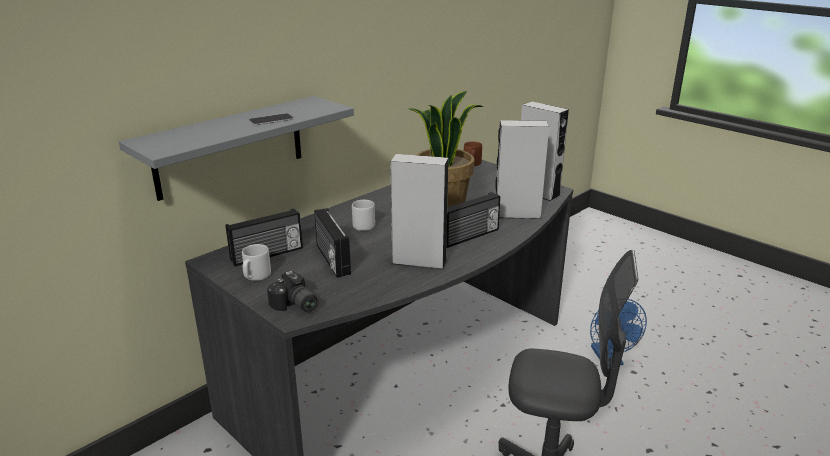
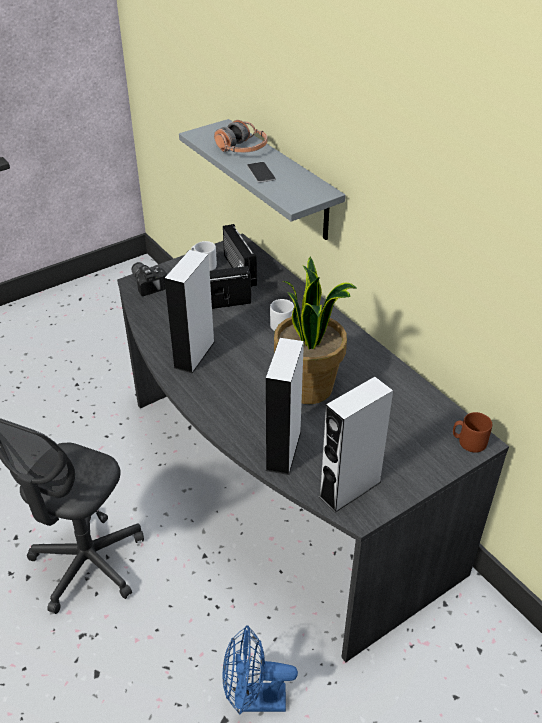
camera: 100 degrees right, 15 degrees up
(213, 129) = (242, 149): none -> headphones
(295, 306) = (149, 283): camera -> camera turned 90 degrees clockwise
(470, 236) = (235, 398): radio -> none

